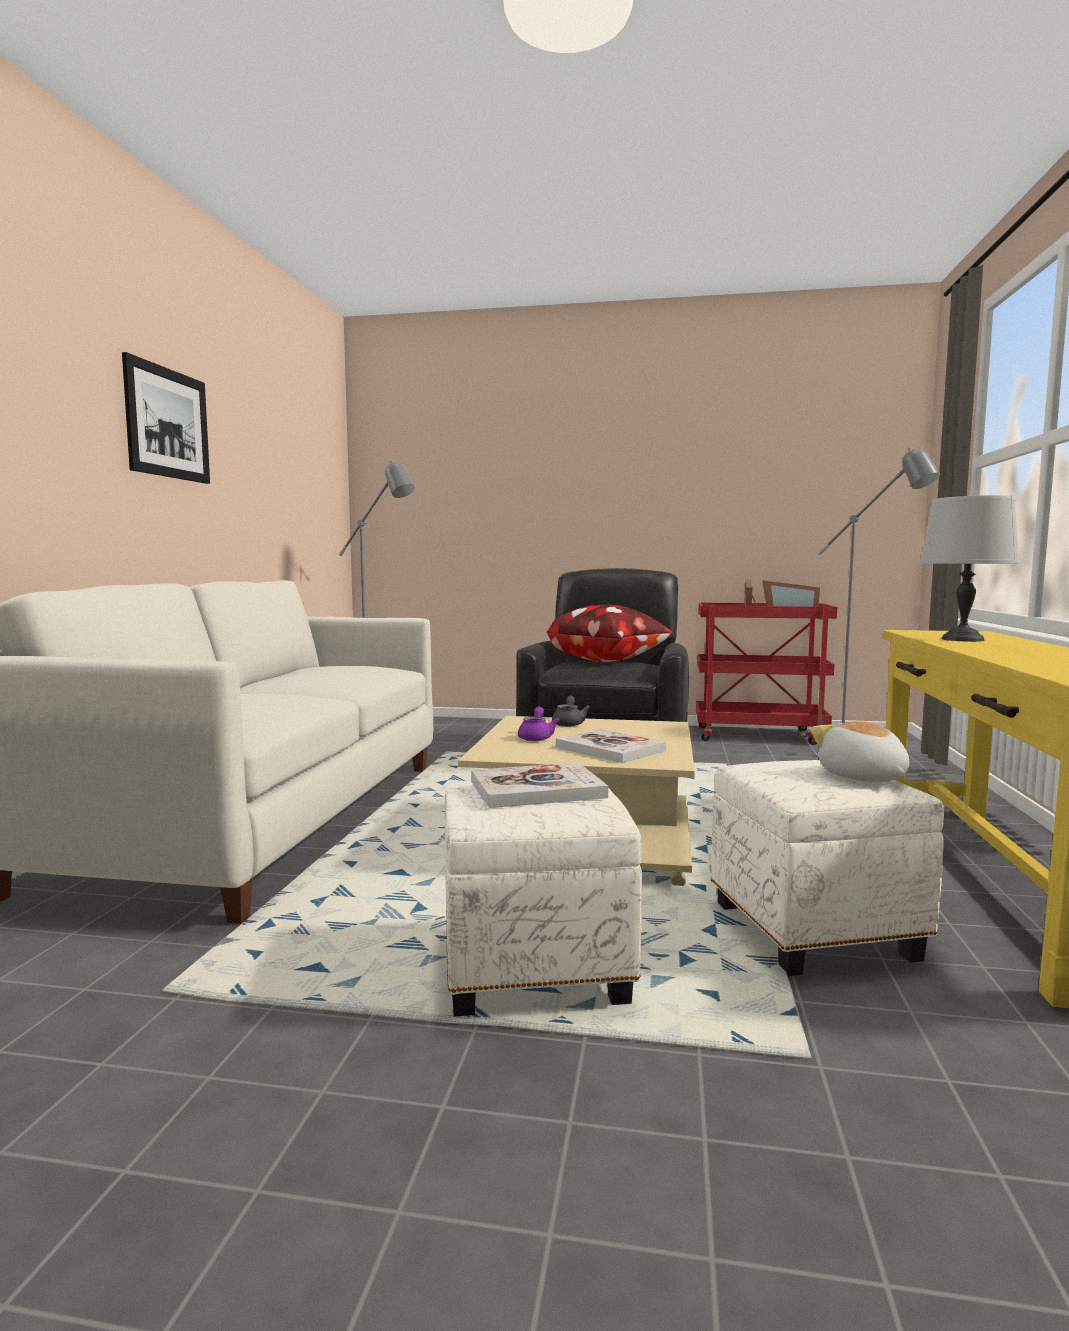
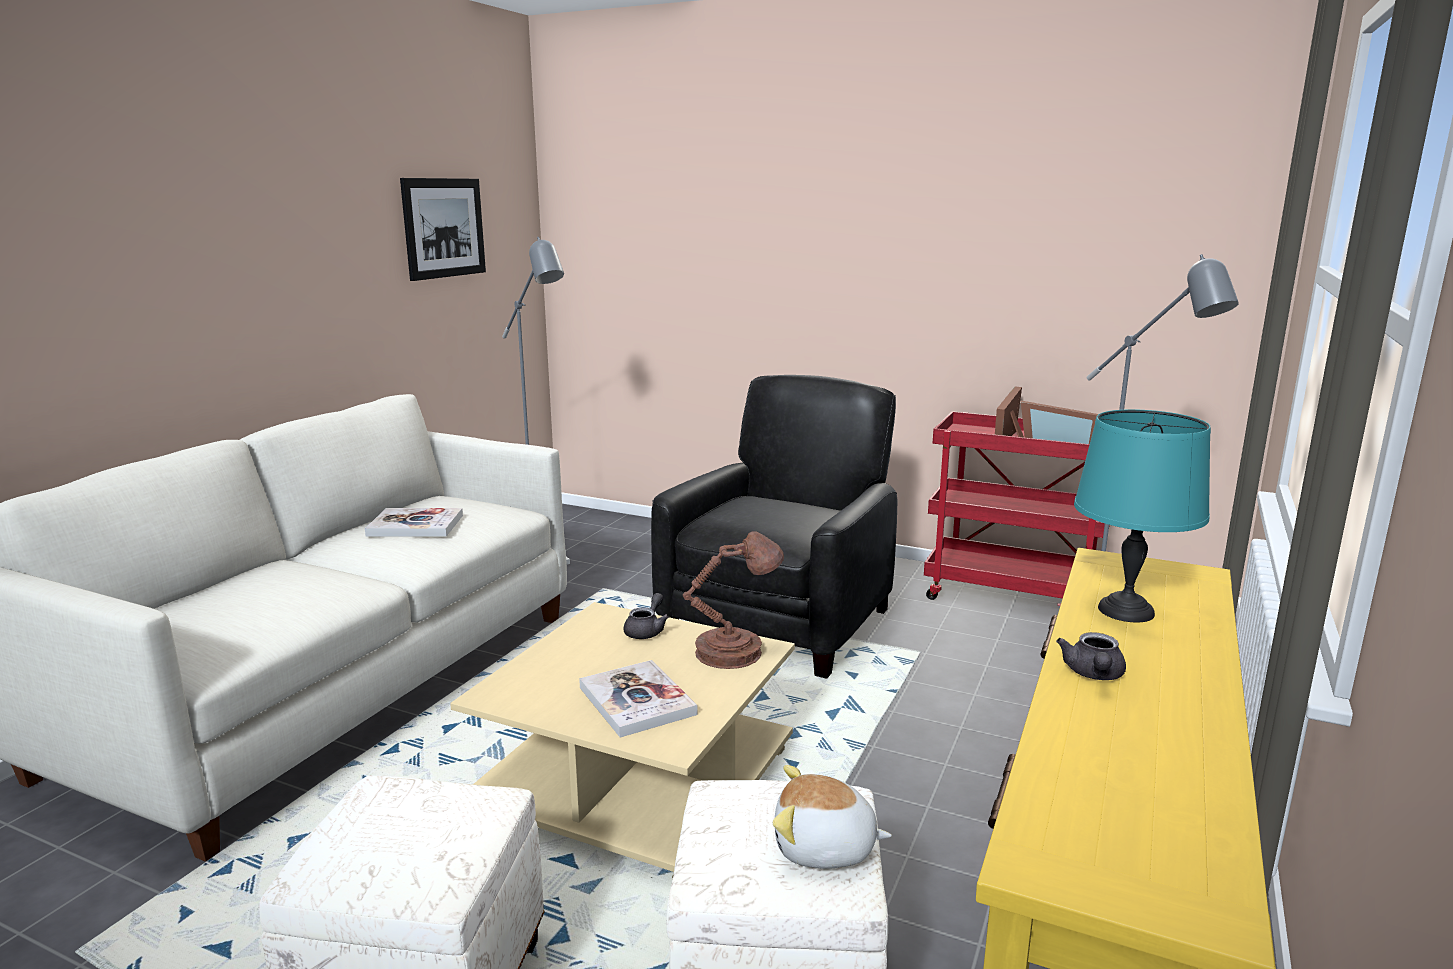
camera: 15 degrees right, 10 degrees up
(168, 423) = (236, 235): picture -> picture (444, 228)
(536, 737) = (580, 660): purple teapot -> none
(537, 789) = (422, 815): book -> book (415, 525)
(607, 660) = (783, 505): pillow -> none
(650, 727) = (734, 652): none -> brown table lamp
(862, 777) = (824, 848): plush toy -> plush toy turned 75 degrees counterclockwise
(963, 639) = (1125, 611): grey table lamp -> turquoise table lamp
(993, 651) = (1093, 675): none -> grey teapot

